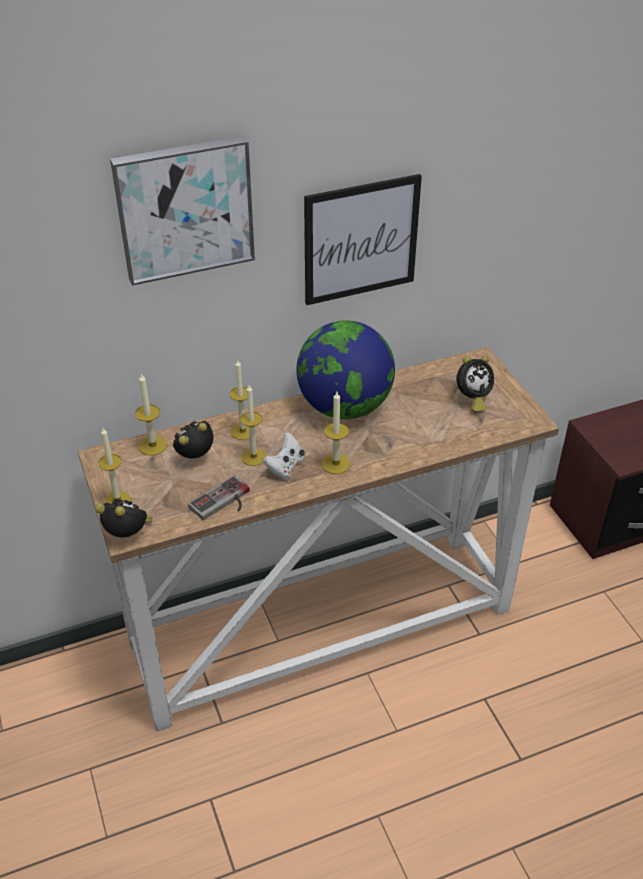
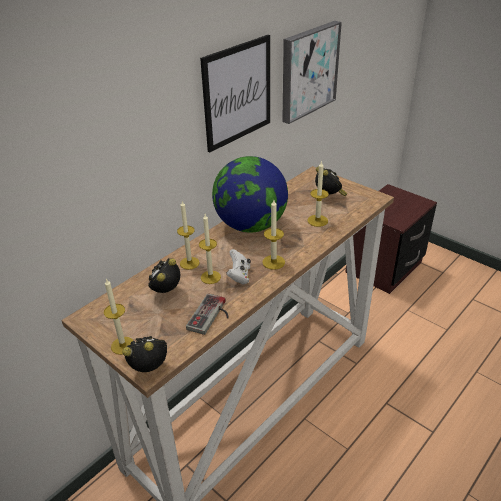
camera: 25 degrees left, 5 degrees down
(152, 445) = (124, 295): candle -> candle (317, 220)
(184, 209) = (118, 76): picture -> picture (308, 71)
(472, 399) = (329, 197): alarm clock -> alarm clock turned 60 degrees counterclockwise

